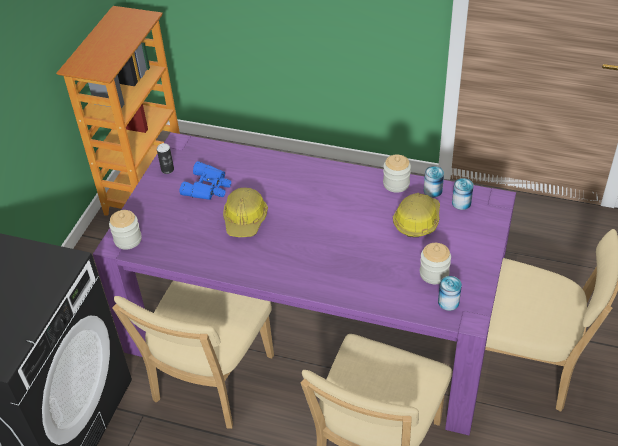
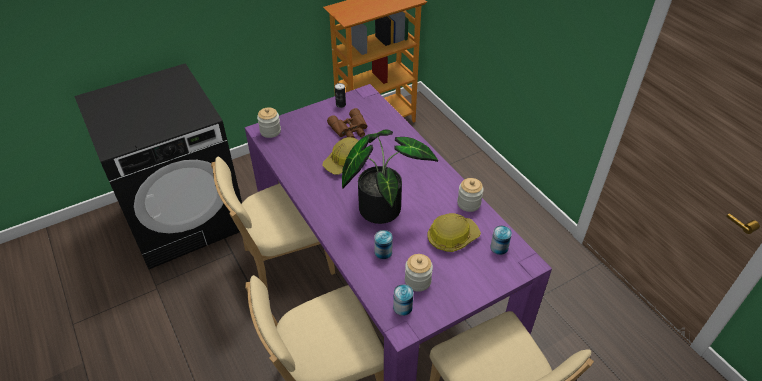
camera: 40 degrees right, 0 degrees up
(208, 187) = (350, 129): blue binoculars -> brown binoculars
(327, 234) = (382, 205): none -> potted plant
(432, 190) = (489, 225): can -> can (383, 252)

